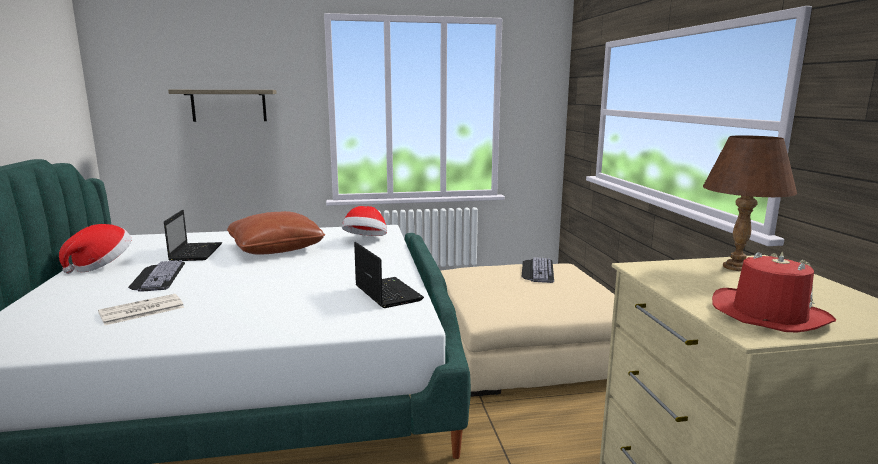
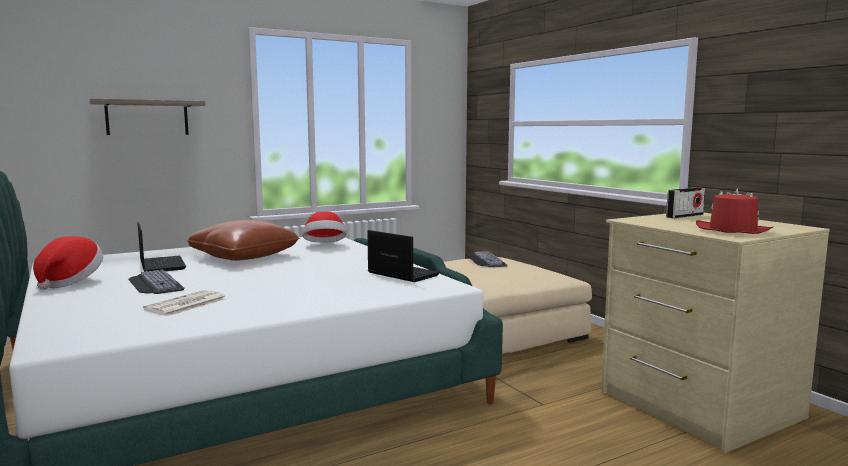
camera: 20 degrees left, 5 degrees down
(736, 267) = (684, 216): brown table lamp -> radio

